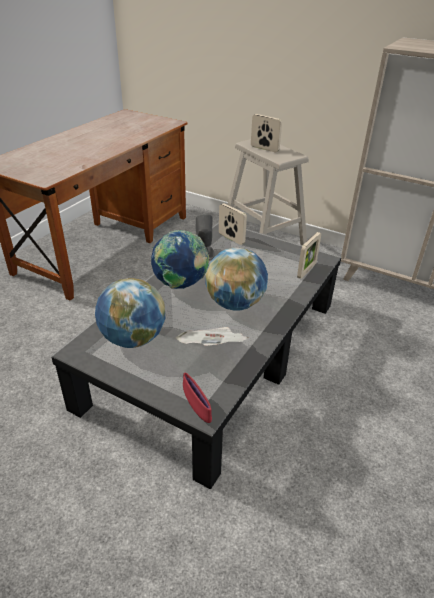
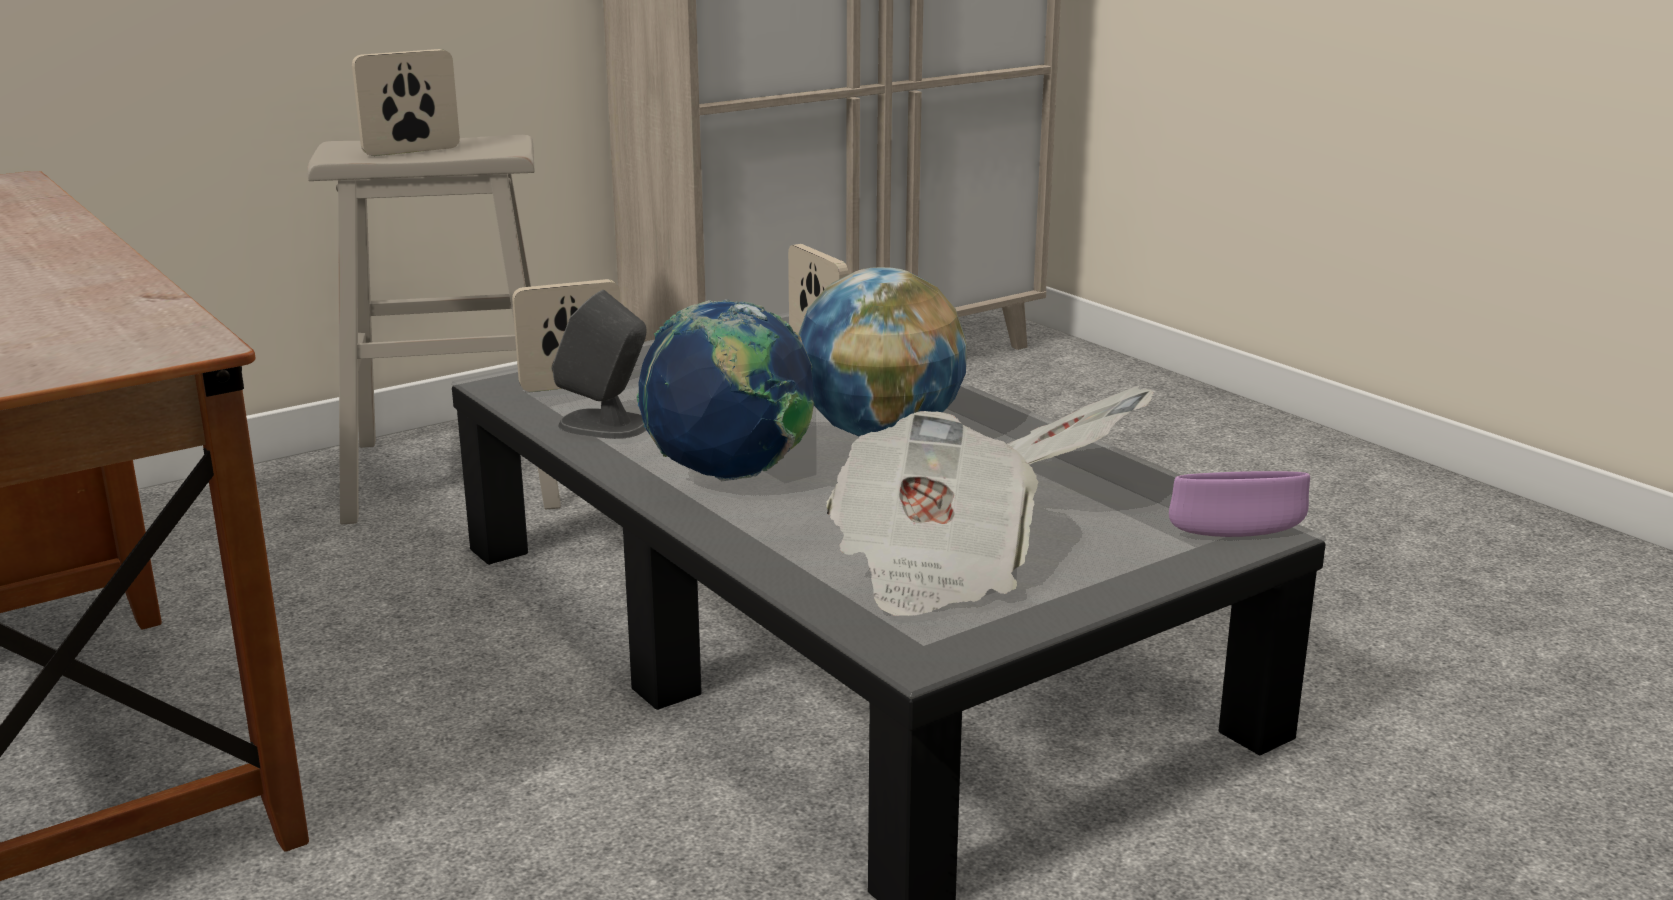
camera: 65 degrees left, 15 degrees down
(133, 339) = (929, 567): globe -> newspaper
(196, 407) = (1236, 535): red bowl -> purple bowl

